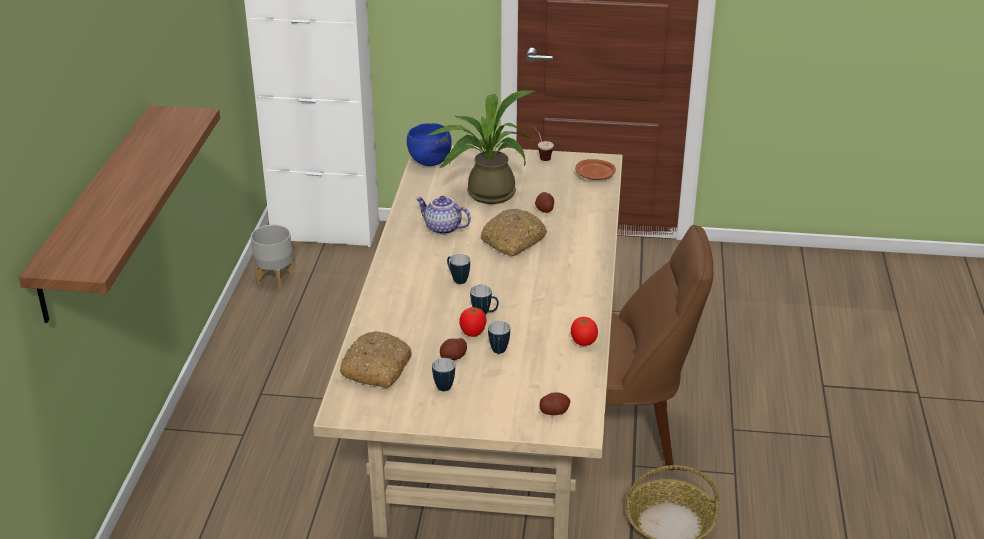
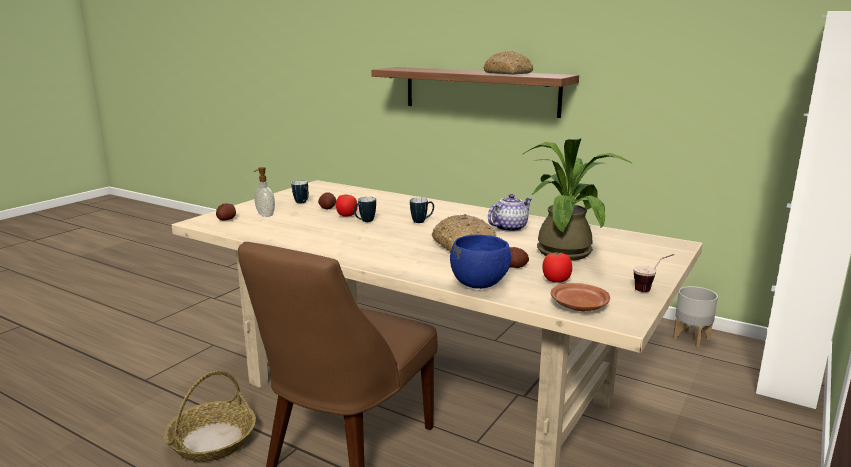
camera: 115 degrees right, 15 degrees down
(376, 367) = (346, 193): bread -> bread (508, 73)
(429, 162) = (651, 241): blue bowl -> blue bowl (478, 284)
(499, 352) = (312, 217): mug -> none
(516, 391) = (265, 215): none -> soap dispenser
(583, 342) = (282, 239): tomato -> tomato (556, 280)

